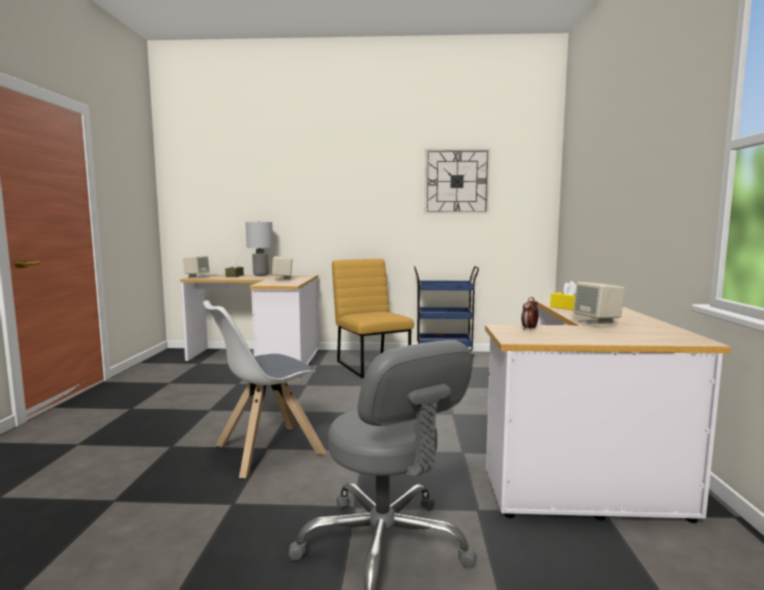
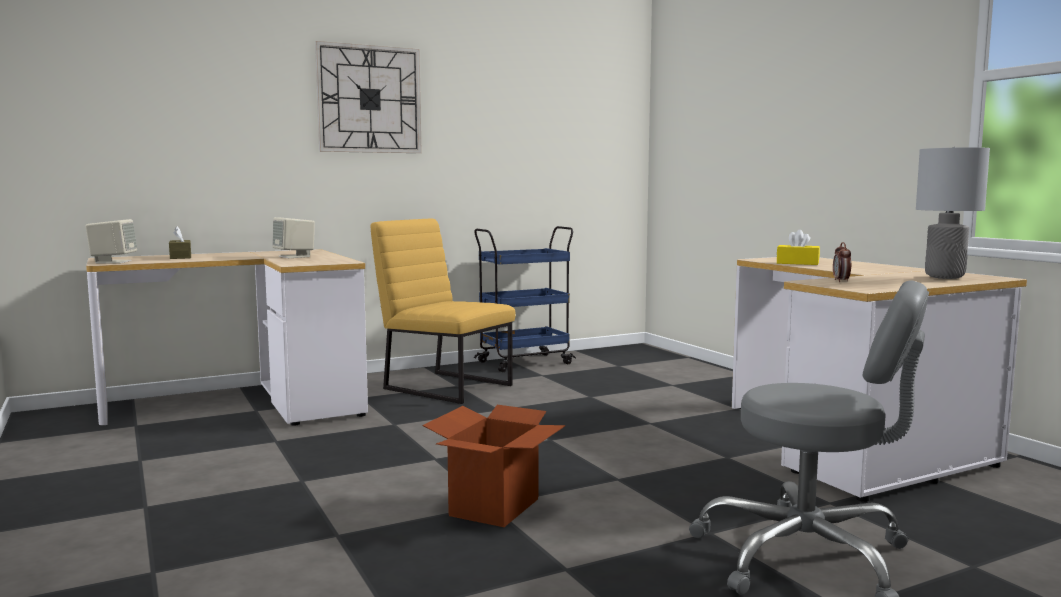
camera: 30 degrees left, 0 degrees up
(261, 275) = (229, 254): grey table lamp -> grey table lamp (944, 278)
(266, 450) = (494, 507): chair -> cardboard box
(456, 181) = (525, 102): wall clock -> wall clock (369, 99)
(597, 323) = (874, 272): beige speaker -> none

